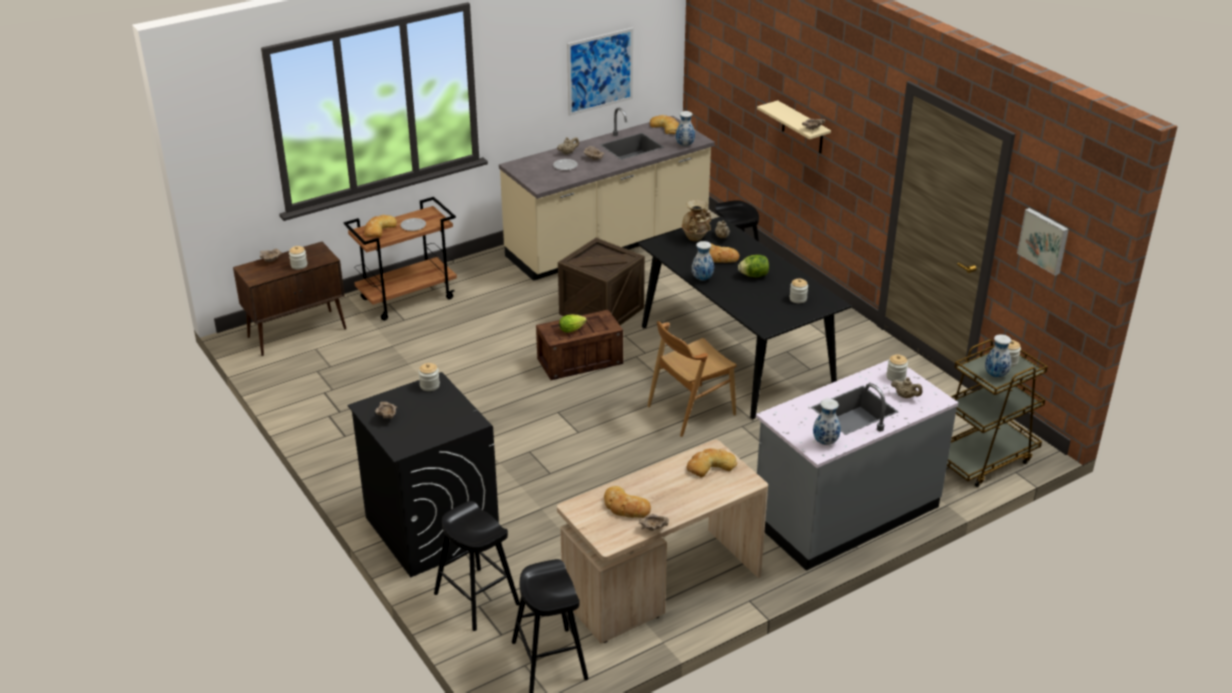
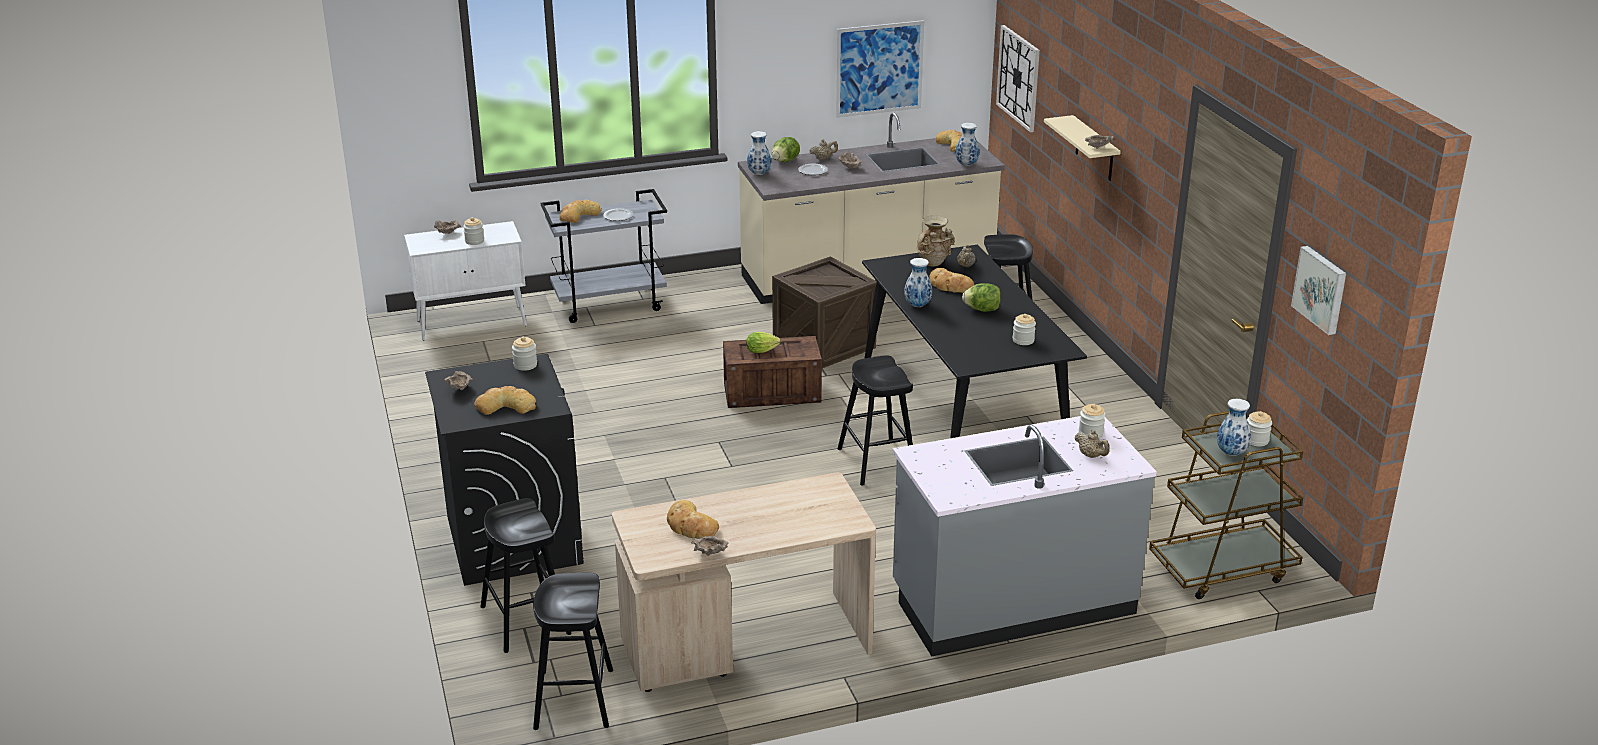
camera: 15 degrees right, 5 degrees down
(298, 333) = (473, 323): brown cabinet -> white cabinet
(408, 298) = (610, 304): brown cart -> grey cart
(537, 159) = (785, 161): none -> lettuce
(690, 410) = (877, 462): brown chair -> black stool
(710, 465) = (816, 498): bread -> bread (506, 406)
(715, 68) = (1018, 78): none -> wall clock
(826, 442) = (962, 490): vase -> vase (759, 174)

